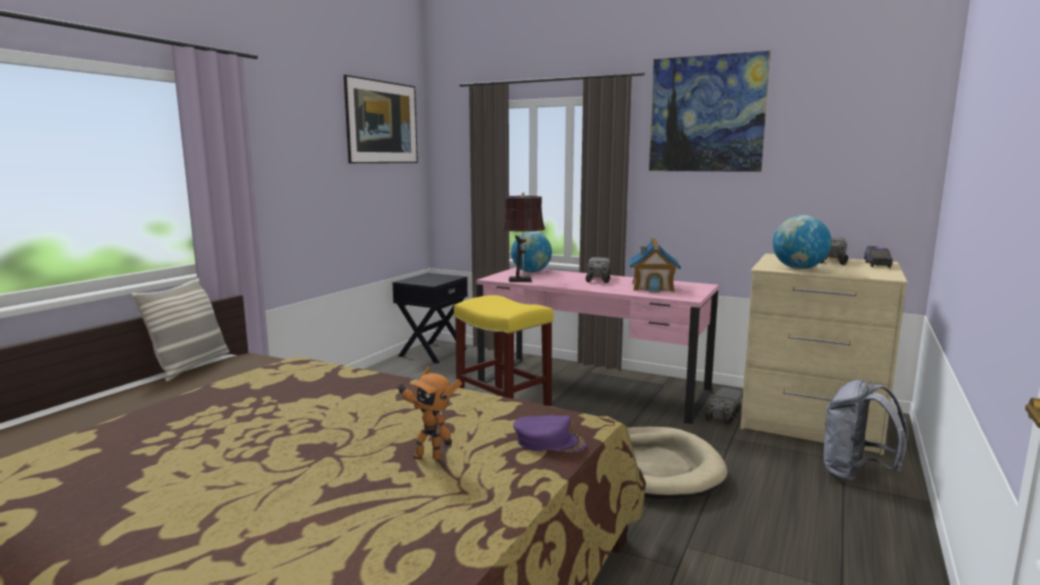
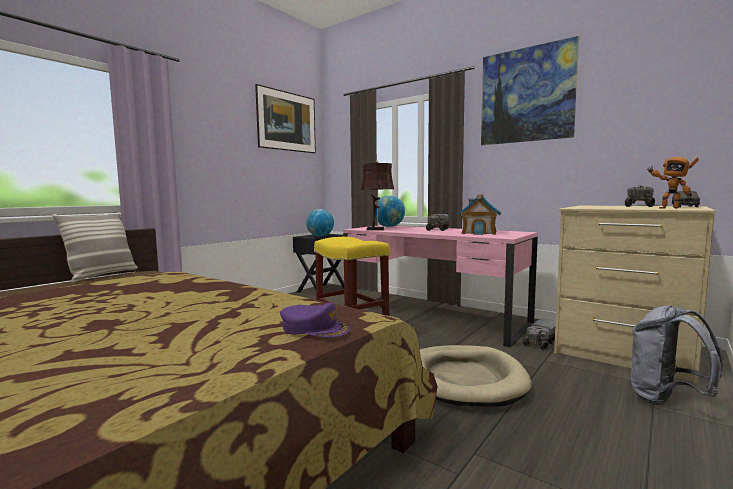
camera: 10 degrees right, 5 degrees down
(428, 456) = (189, 333): toy robot -> toy robot (668, 208)
(798, 268) = (605, 207): globe -> globe (320, 236)

